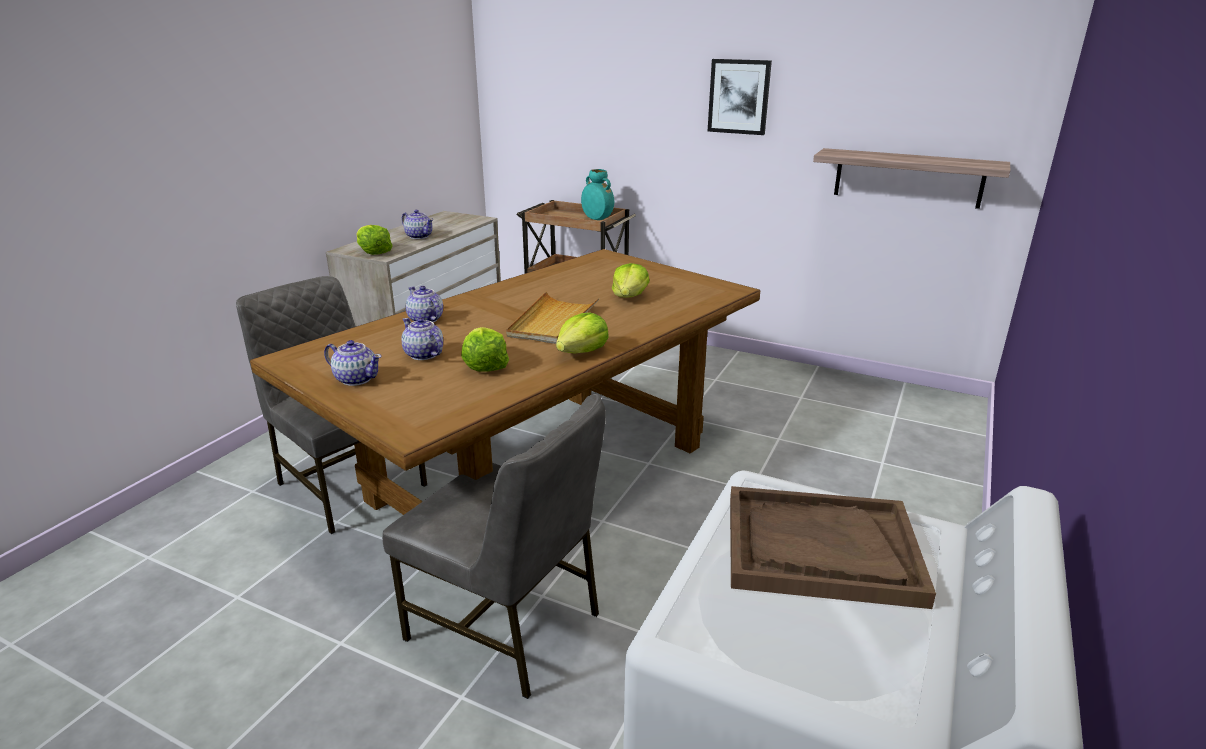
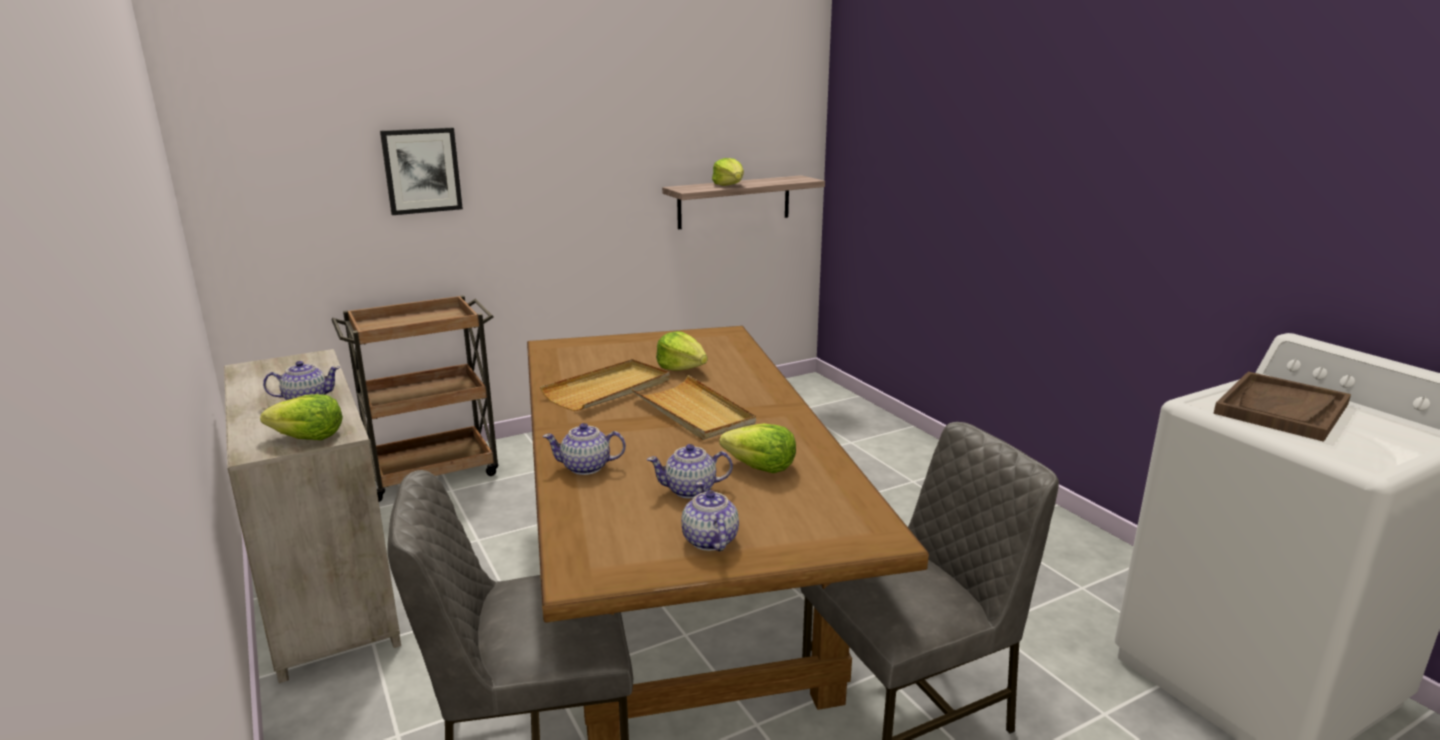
camera: 55 degrees left, 5 degrees down
(356, 379) = (709, 541): teapot -> teapot turned 75 degrees counterclockwise
(555, 290) = (608, 389): none -> beige tray
(582, 352) = (786, 420): lettuce -> lettuce (729, 185)
(597, 219) = (441, 316): turquoise vase -> none
(739, 96) = (573, 146): picture -> picture (422, 170)

